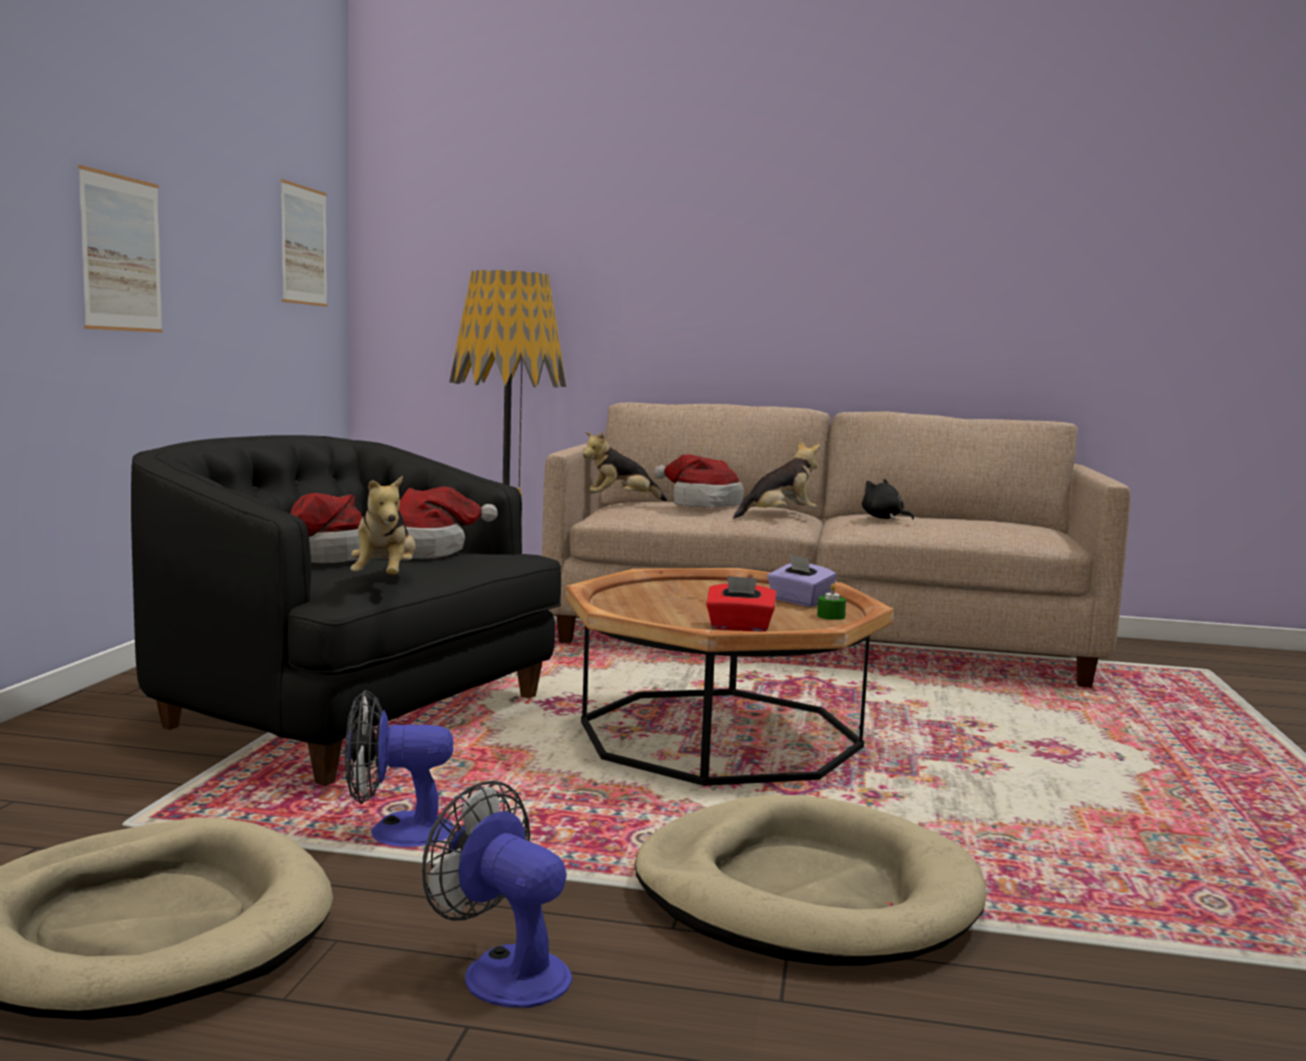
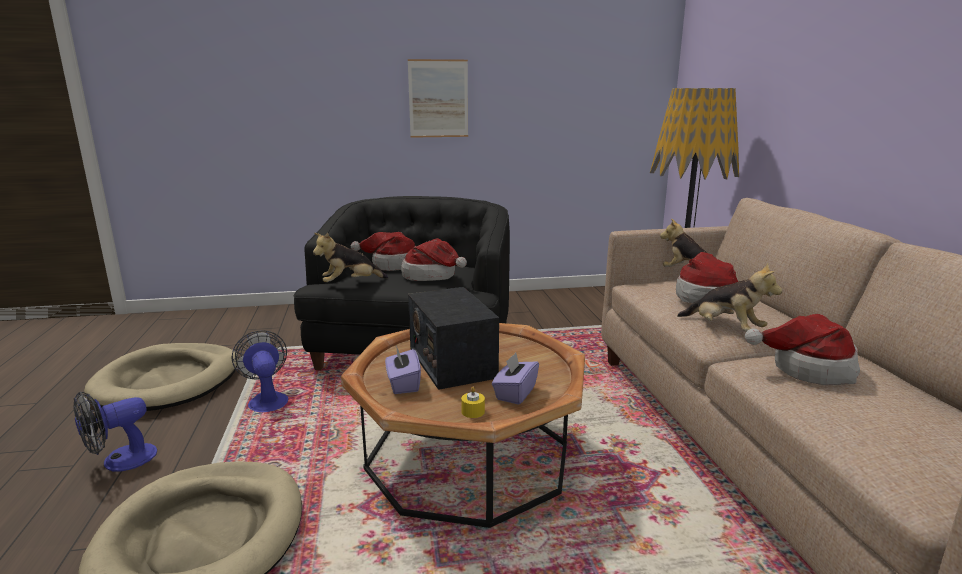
camera: 70 degrees right, 10 degrees up
(304, 245) = (616, 75): picture -> none
(503, 971) = (120, 461): fan -> fan turned 150 degrees counterclockwise
(695, 607) = (451, 362): none -> radio
(739, 627) = (403, 384): red tissue box -> purple tissue box
(831, 616) = (473, 411): green candle -> yellow candle
(883, 518) = (807, 368): black plush toy -> hat

